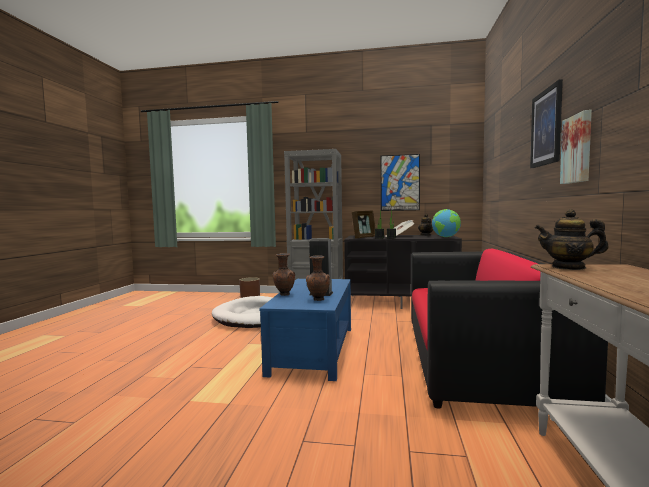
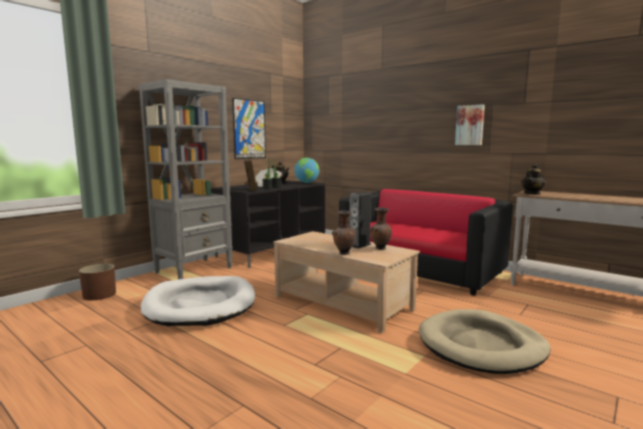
camera: 60 degrees left, 5 degrees up
(274, 431) = (481, 345): none -> beige dog bed
(314, 350) = (343, 302): blue coffee table -> beige coffee table
(546, 127) = (428, 105): picture -> none

